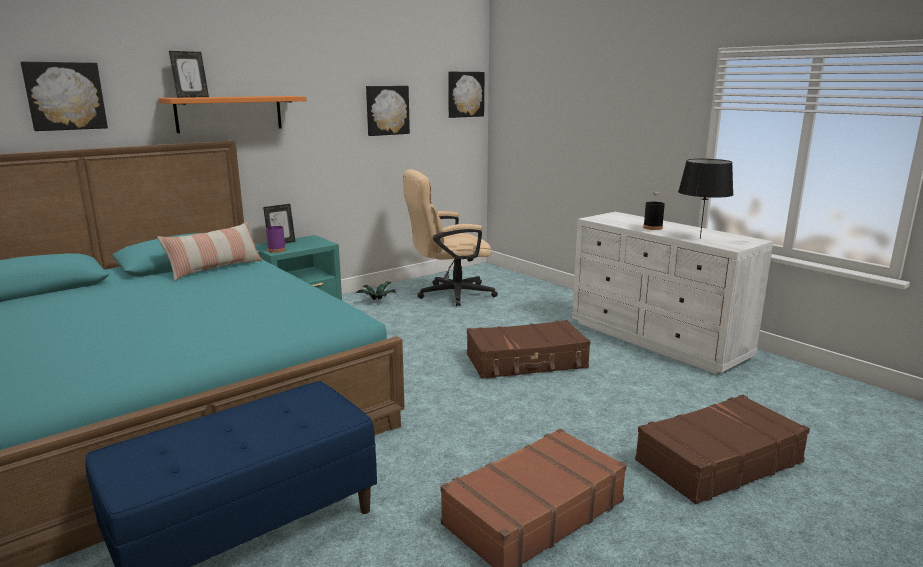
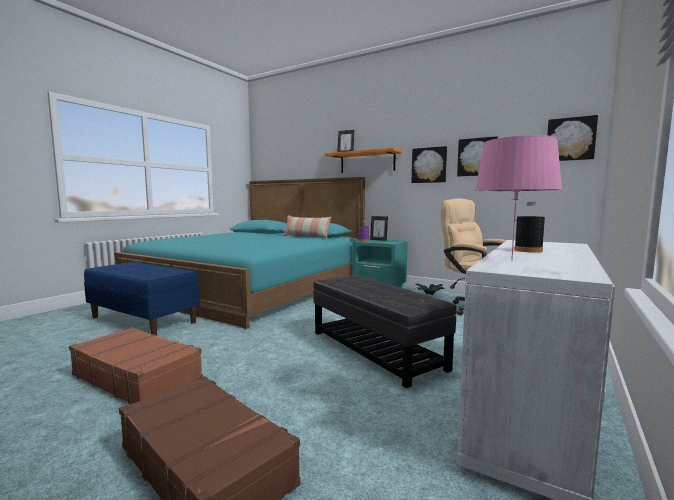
camera: 70 degrees right, 10 degrees down
(65, 96) = (303, 156): picture -> picture (429, 165)
(526, 362) = (375, 349): brown suitcase -> black ottoman
(699, 238) = (511, 260): black table lamp -> pink table lamp

